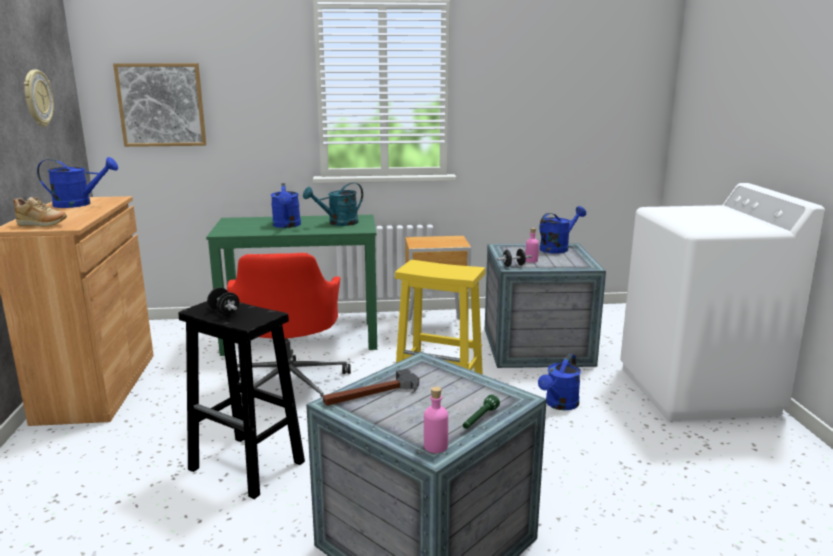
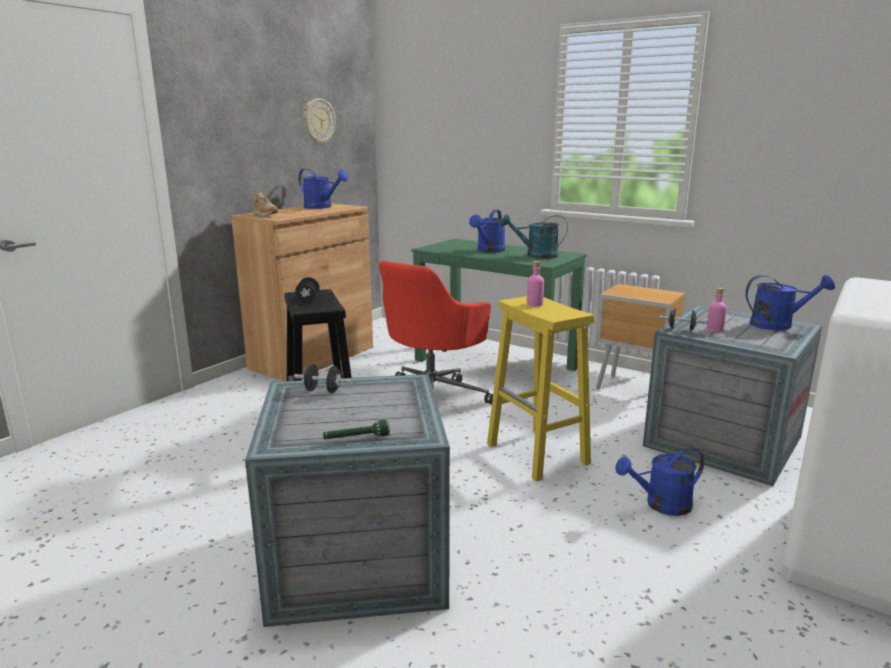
camera: 40 degrees right, 0 degrees up
(161, 105) = (428, 133): picture -> none
(372, 394) = (323, 391): hammer -> black dumbbell
(435, 446) = (283, 443): pink bottle -> pink bottle (534, 304)

